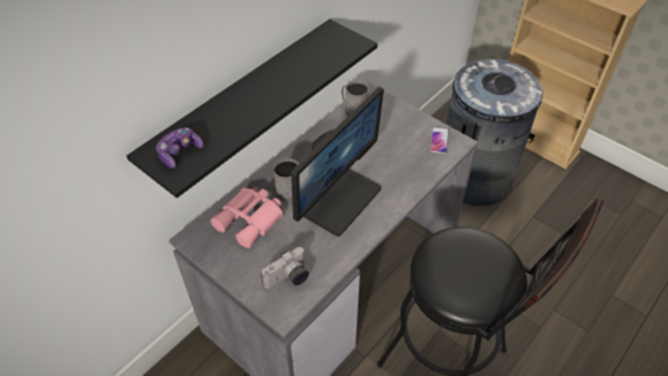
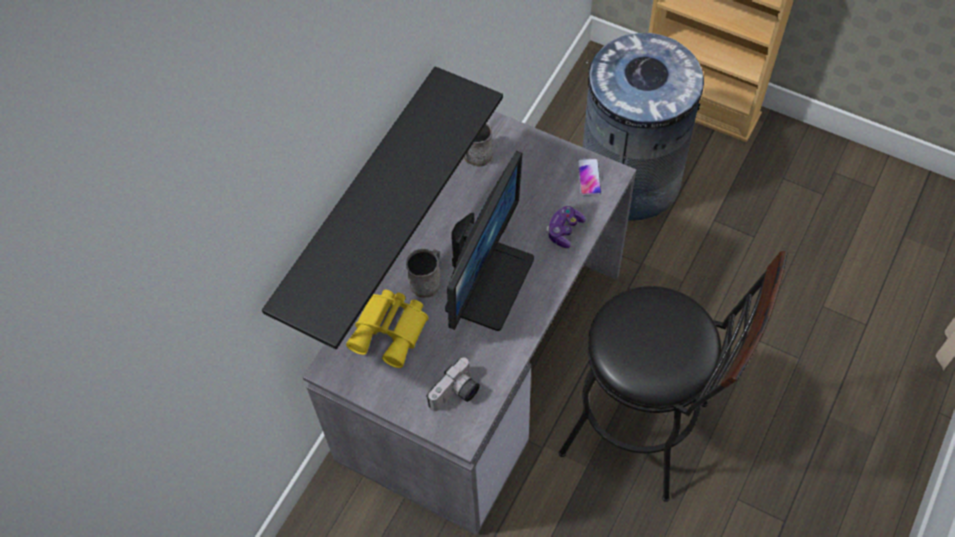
camera: 10 degrees left, 10 degrees up
(180, 152) = (321, 294): game controller -> game controller (564, 230)
(251, 219) = (391, 331): pink binoculars -> yellow binoculars

